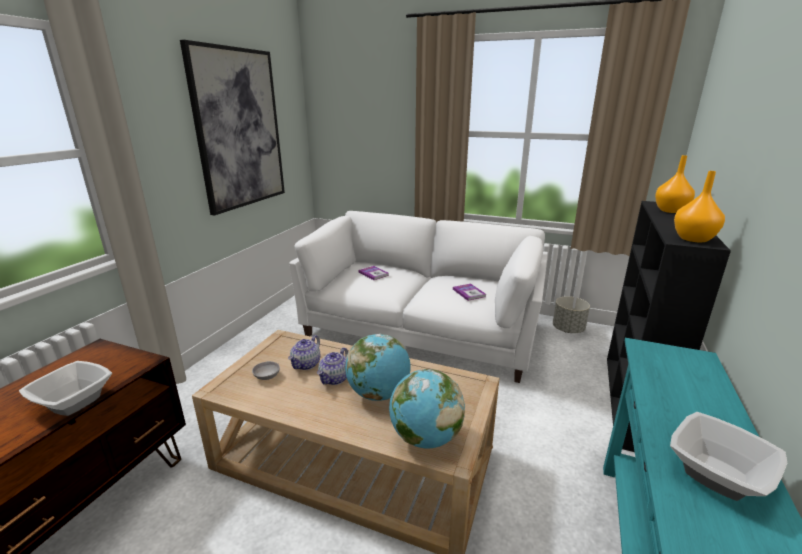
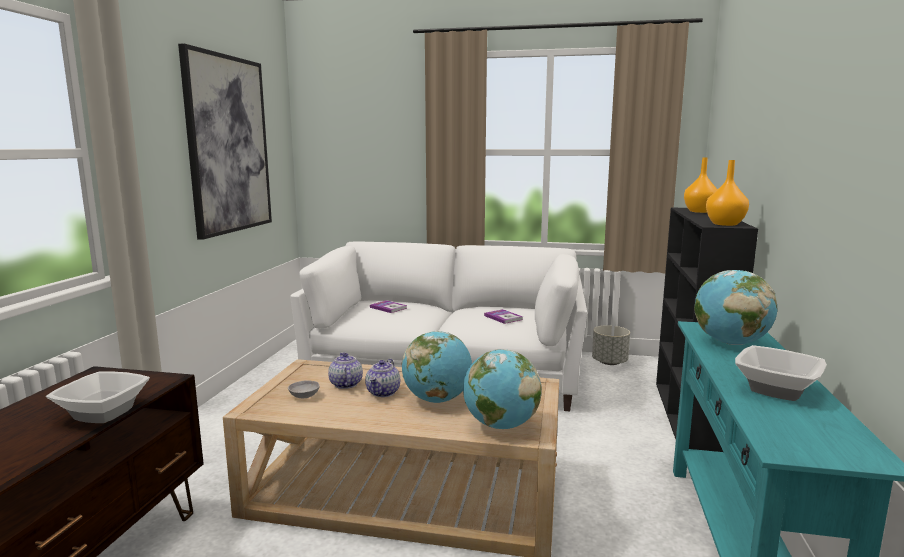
camera: 10 degrees left, 10 degrees down
(306, 364) = (345, 384): teapot -> teapot turned 150 degrees clockwise
(676, 380) = (730, 343): none -> globe

